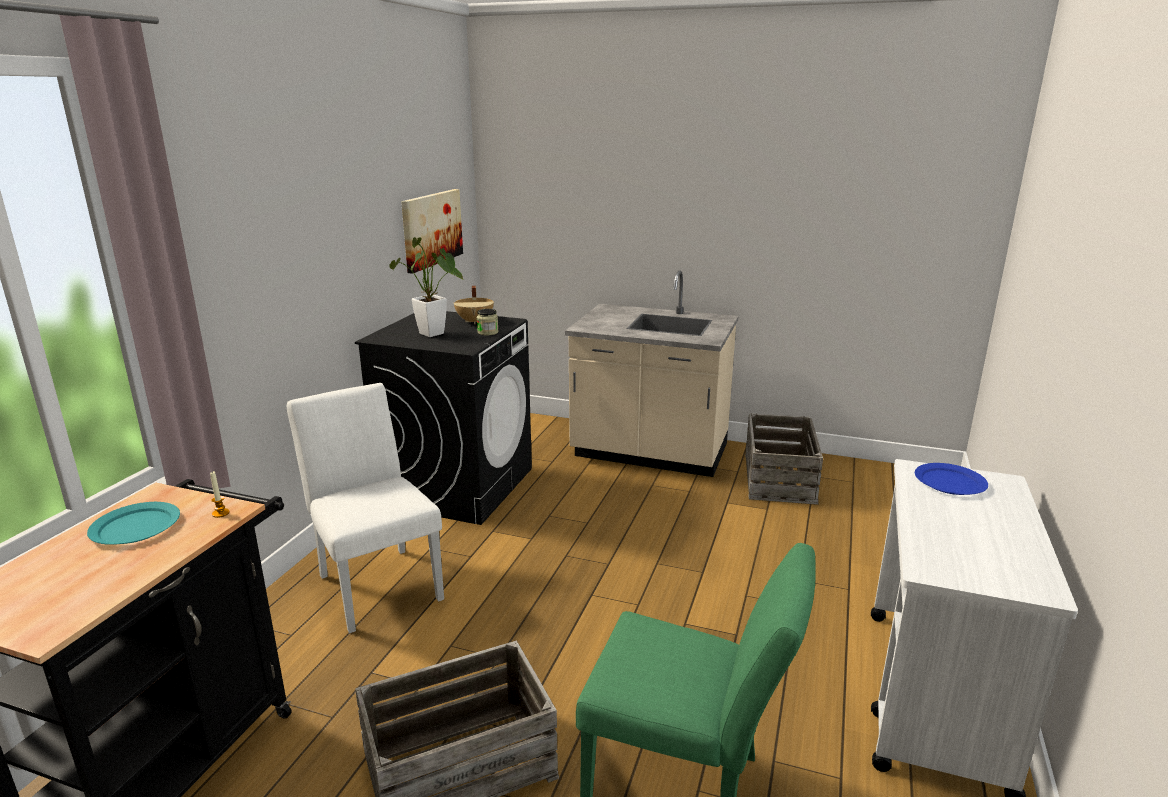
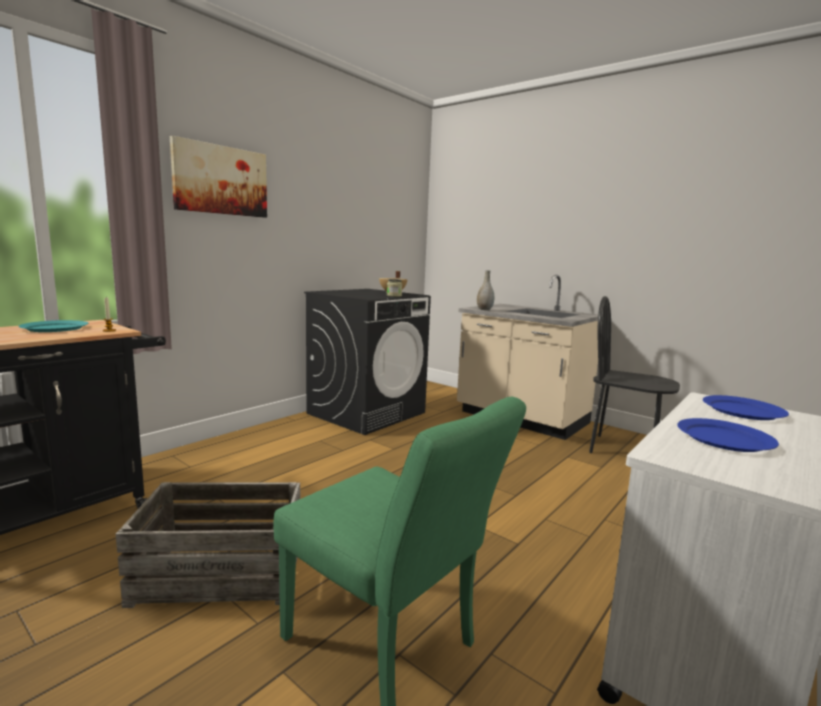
camera: 20 degrees right, 10 degrees down
(376, 582) = (268, 451): white chair -> none
(431, 229) = (384, 237): picture -> picture (220, 180)
(434, 335) = (357, 293): potted plant -> none
(599, 329) = (484, 309): none -> grey vase
(778, 478) = (623, 450): crate -> black chair
(958, 533) = (725, 439): none -> blue plate

